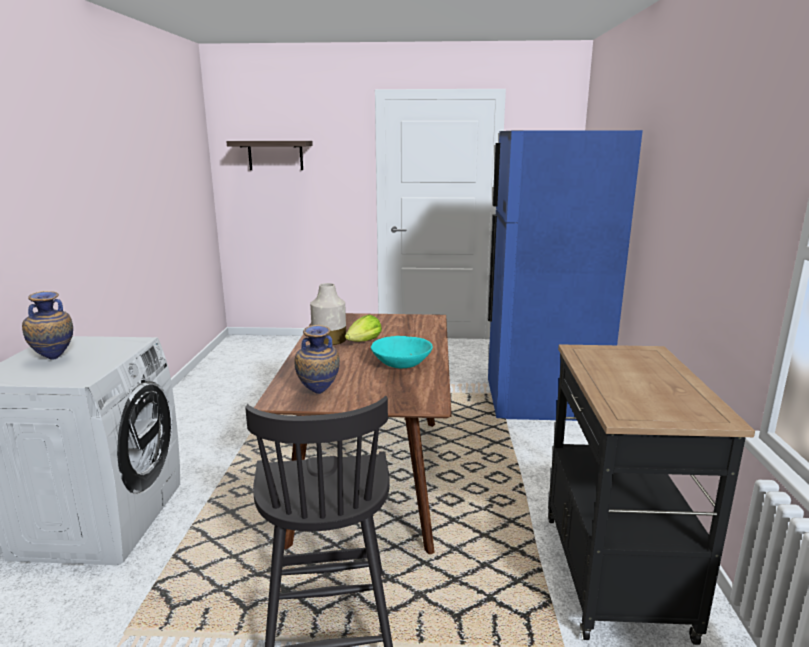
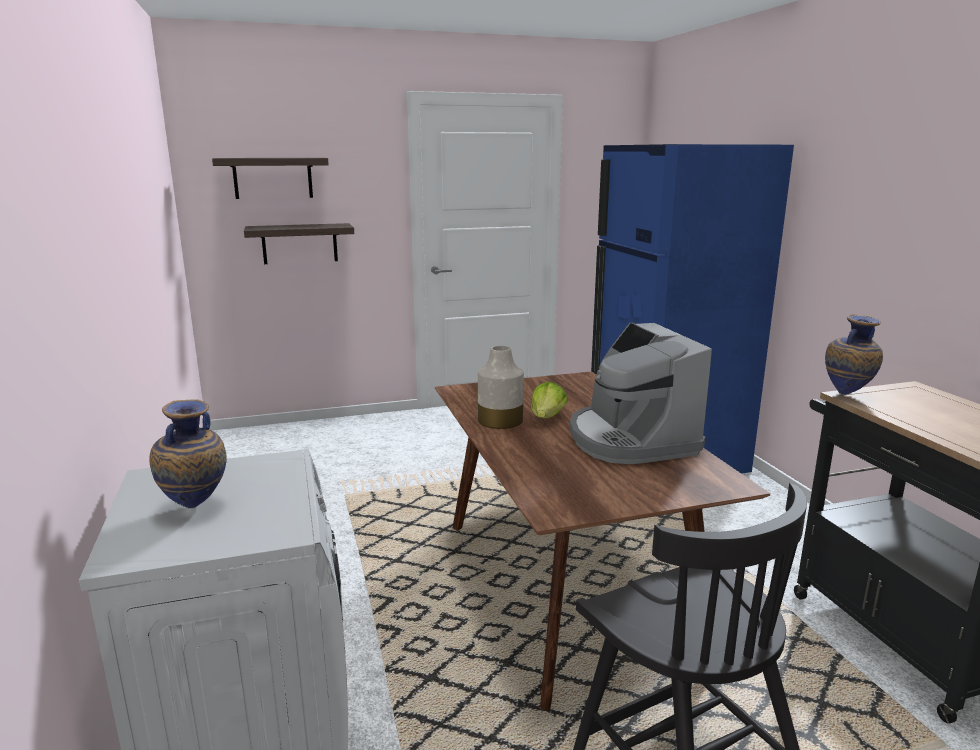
camera: 20 degrees left, 0 degrees up
(293, 204) = (299, 243): none -> shelf
(318, 394) = (590, 495): vase -> vase (847, 395)
(401, 364) = (630, 439): turquoise bowl -> coffee machine

